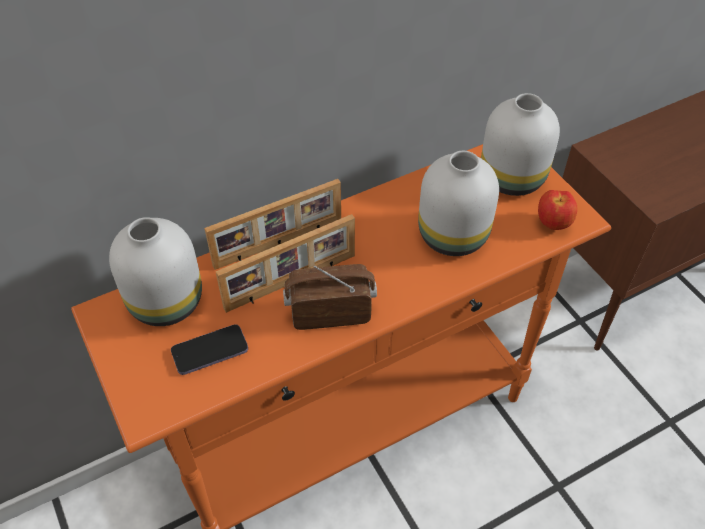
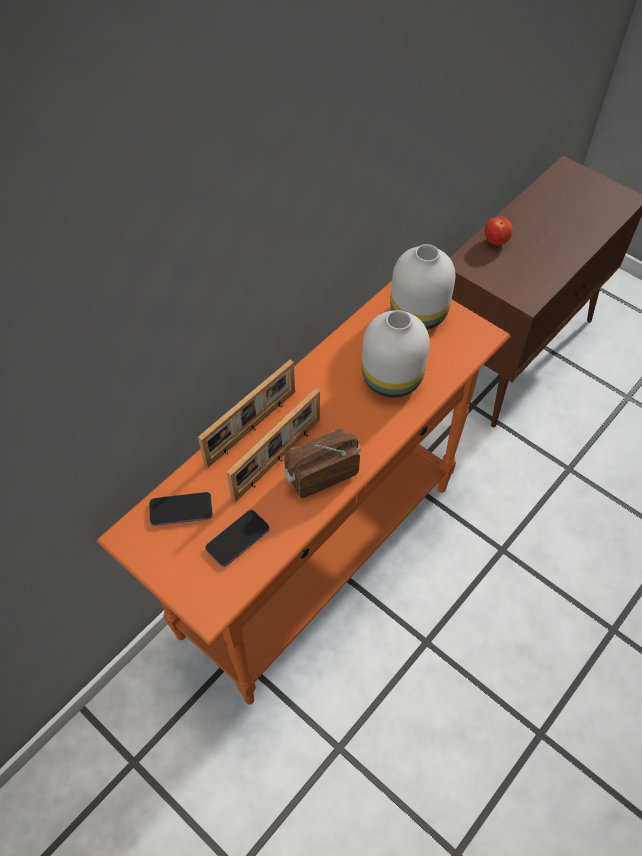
camera: 20 degrees left, 5 degrees up
(167, 303) = (181, 510): white vase -> phone
(553, 224) = (466, 345): apple -> apple (496, 242)

